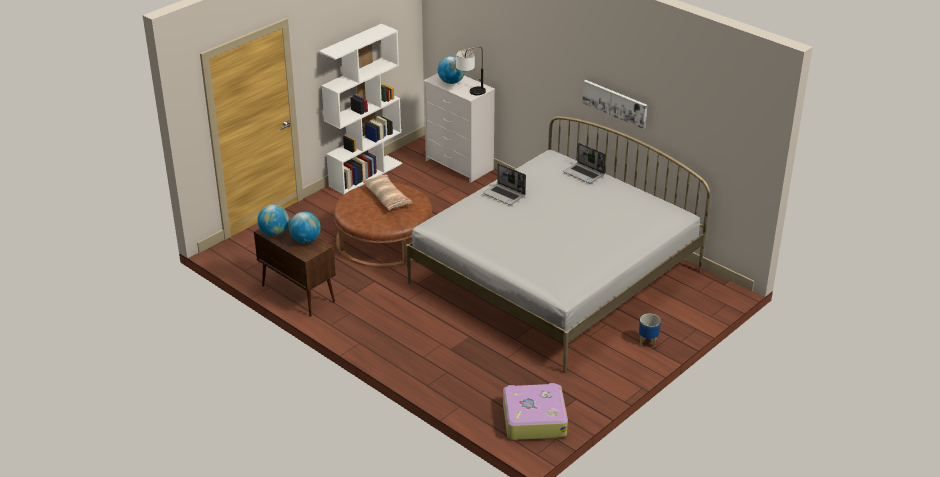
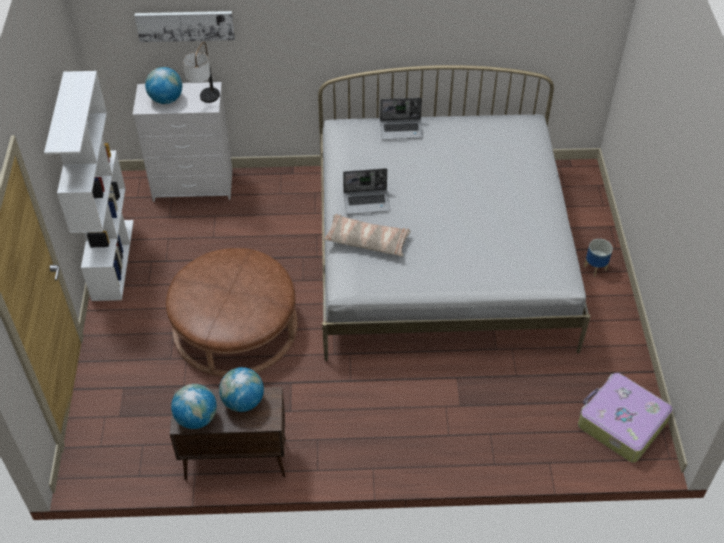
camera: 45 degrees left, 15 degrees up
(387, 197) = (224, 279): pillow -> pillow (367, 241)
(615, 103) = (410, 37): picture -> picture (185, 25)

